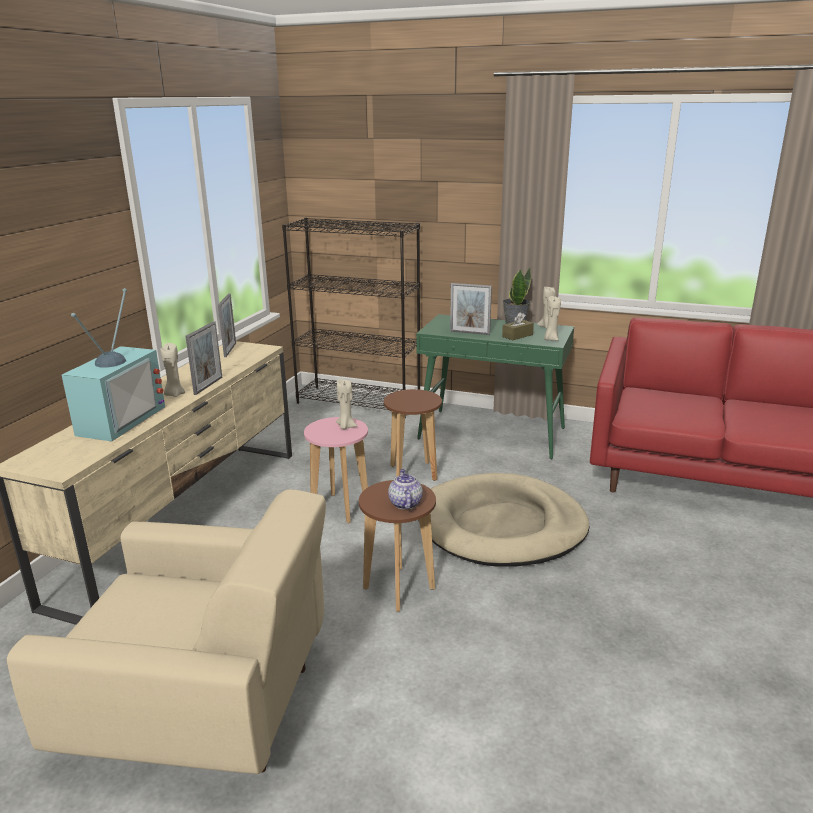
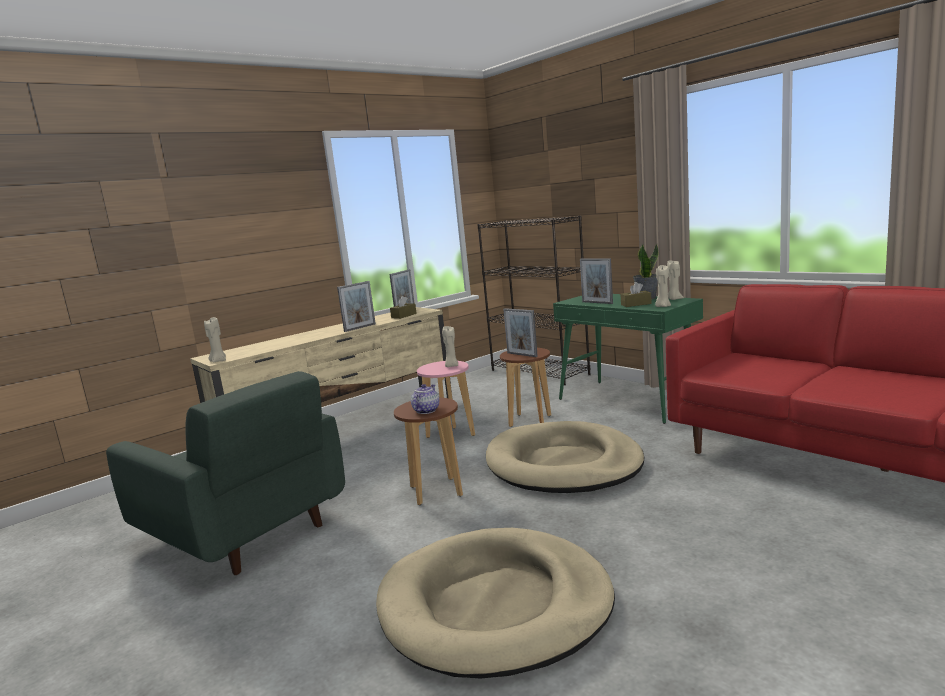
camera: 30 degrees right, 10 degrees down
(118, 419) = (283, 341): television -> none
(174, 394) = (333, 331): beige candle -> beige candle (218, 361)
(205, 706) = (244, 532): beige armchair -> green armchair
(242, 359) = (404, 316): none -> brown tissue box
(412, 402) = (522, 355): none -> picture frame
(598, 715) = (495, 606): none -> beige dog bed

